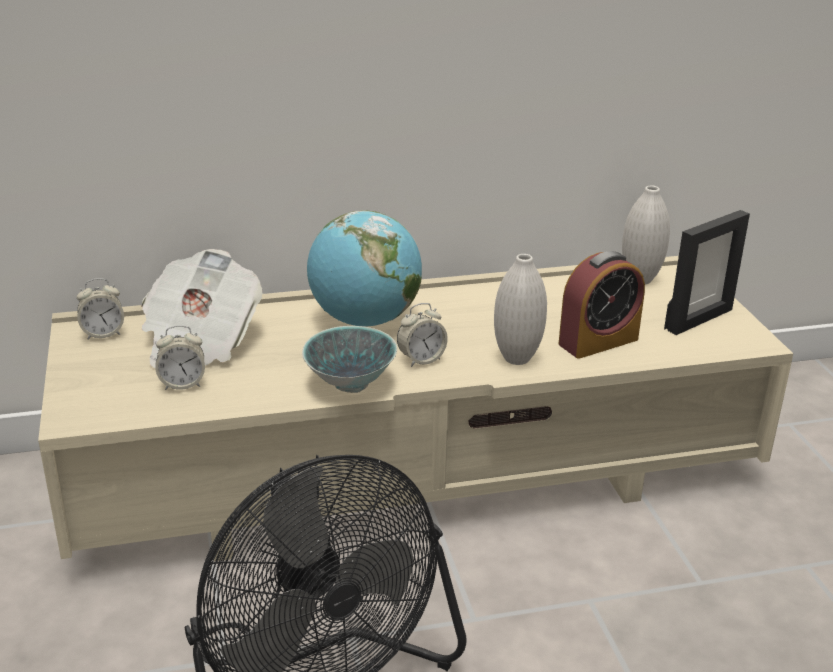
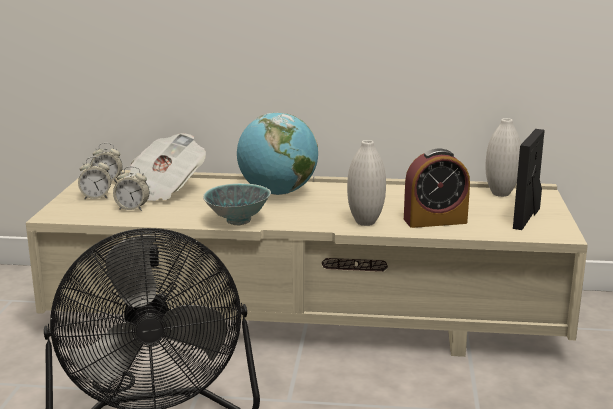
camera: 20 degrees right, 10 degrees down
(421, 359) = (297, 215): alarm clock -> alarm clock (96, 197)
(698, 319) = (526, 218): picture frame -> picture frame turned 135 degrees clockwise

